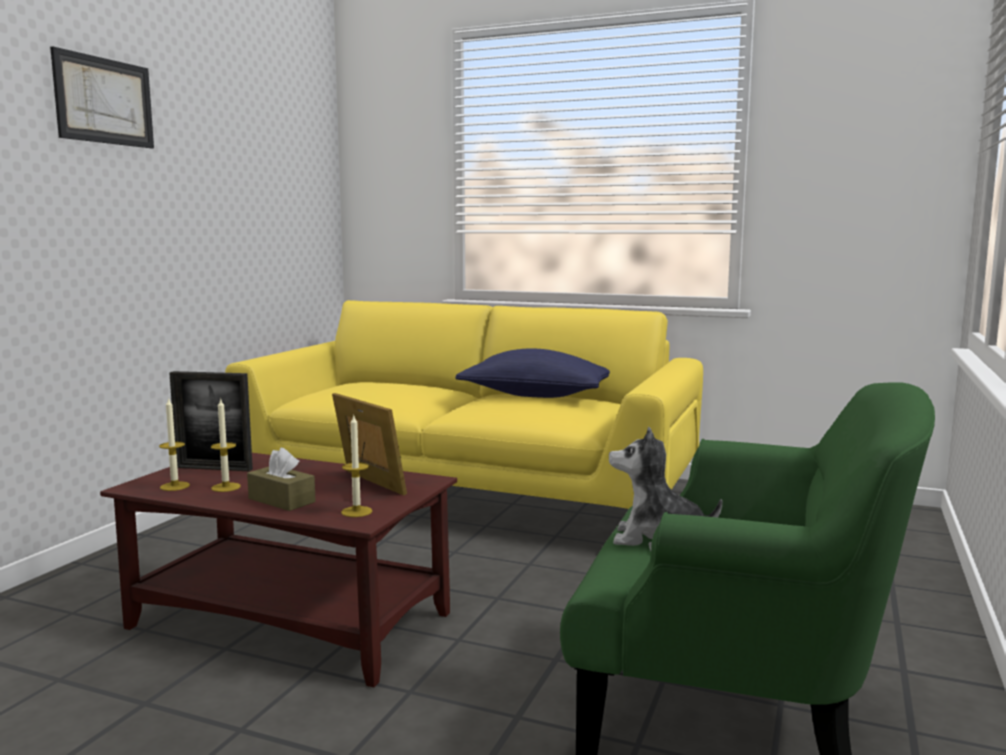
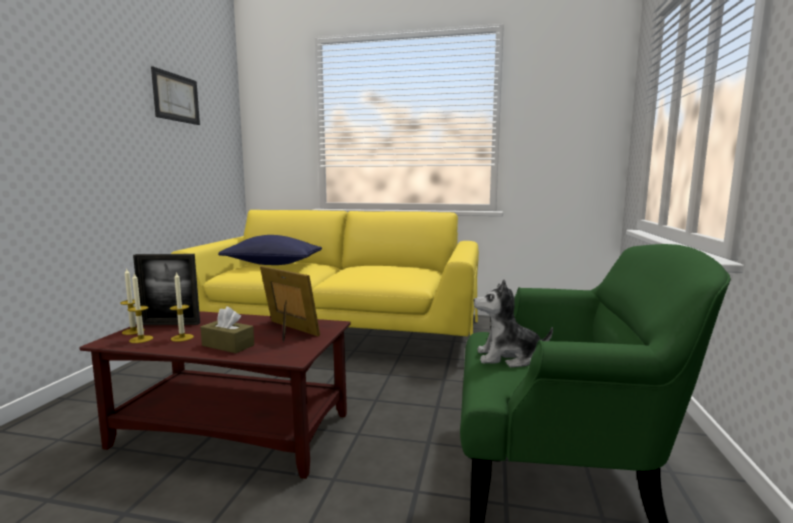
camera: 10 degrees left, 0 degrees up
(104, 101) = (72, 60): picture -> picture (176, 98)
(356, 511) = (288, 350): candle -> candle (133, 331)
(535, 395) = (381, 266): blue pillow -> blue pillow (272, 264)

